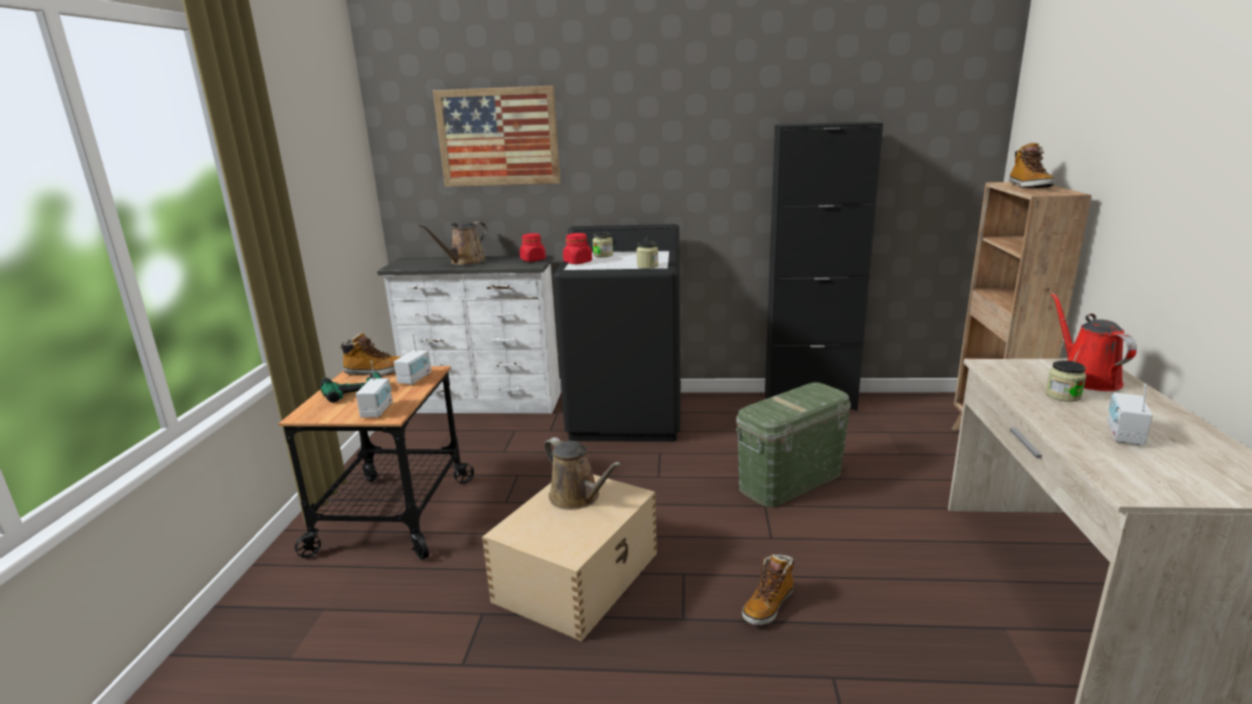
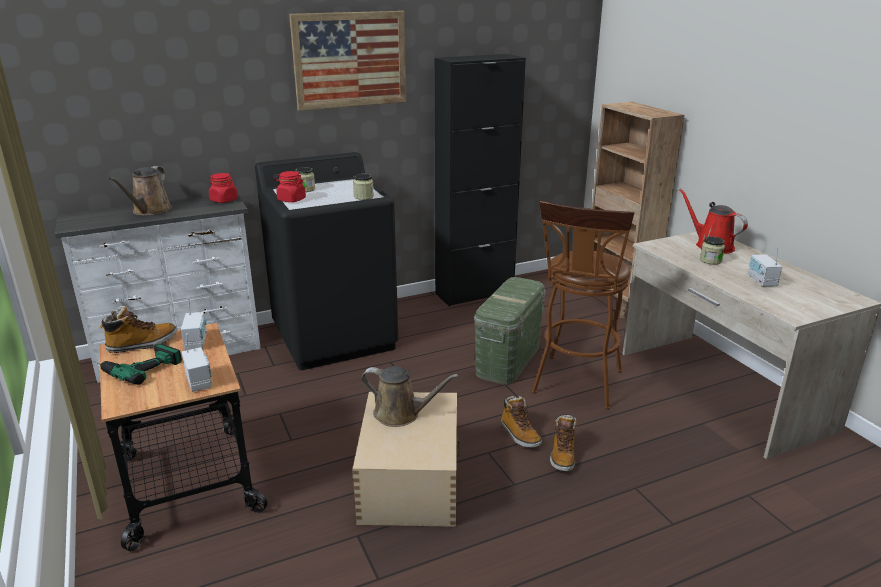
camera: 30 degrees left, 5 degrees up
(498, 137) = (169, 75): picture -> picture (350, 60)
(852, 530) = (576, 386): none -> brown stool
(1029, 187) = (637, 108): boot -> boot (519, 434)

